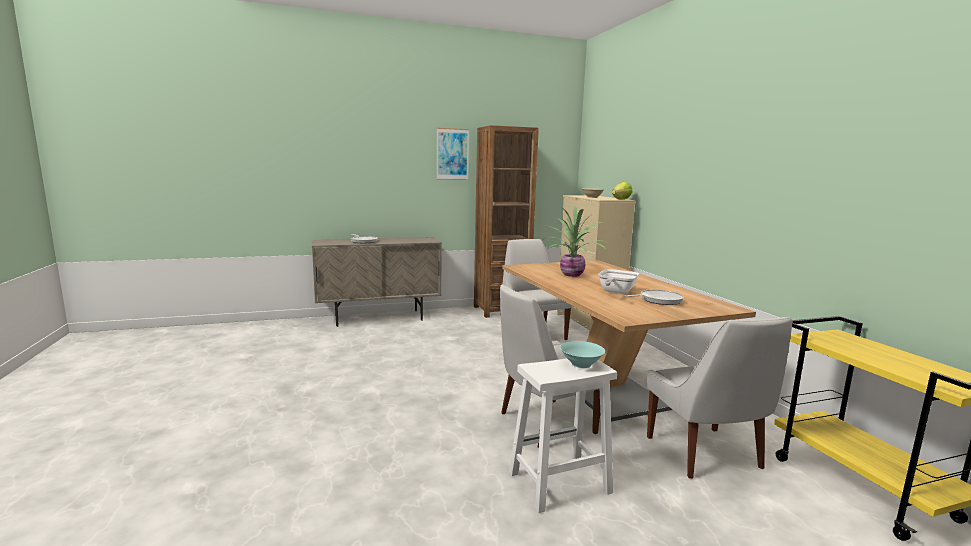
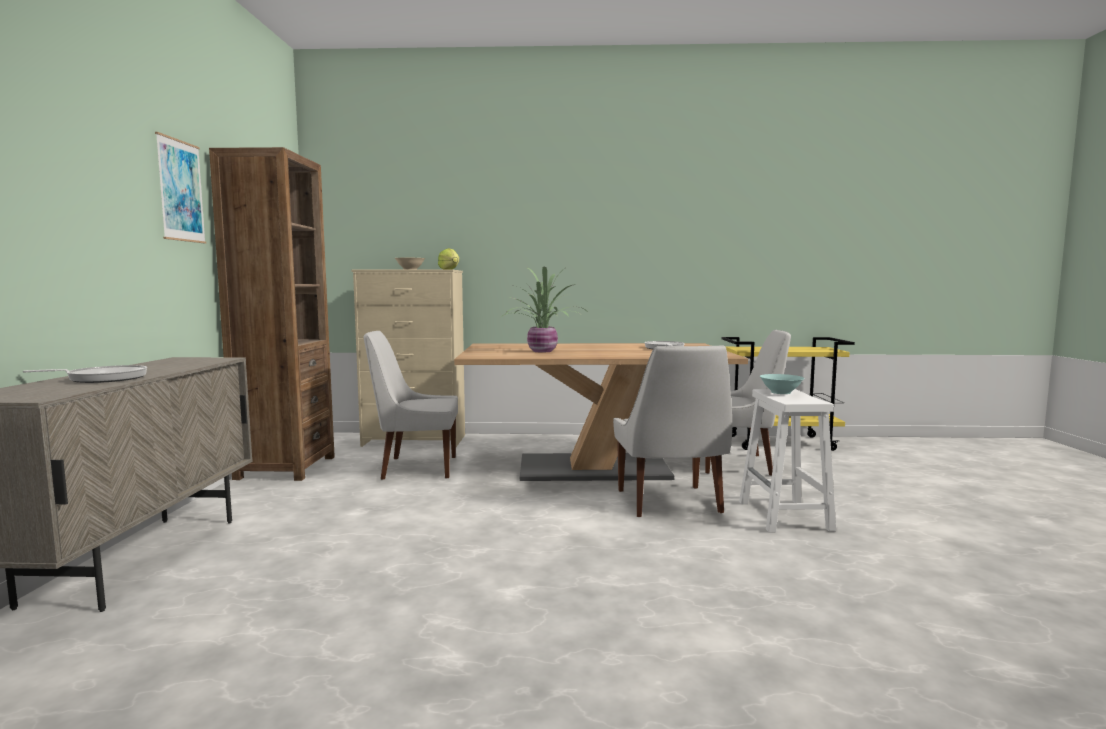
camera: 70 degrees left, 5 degrees down
(615, 292) = (630, 351): frying pan -> none

